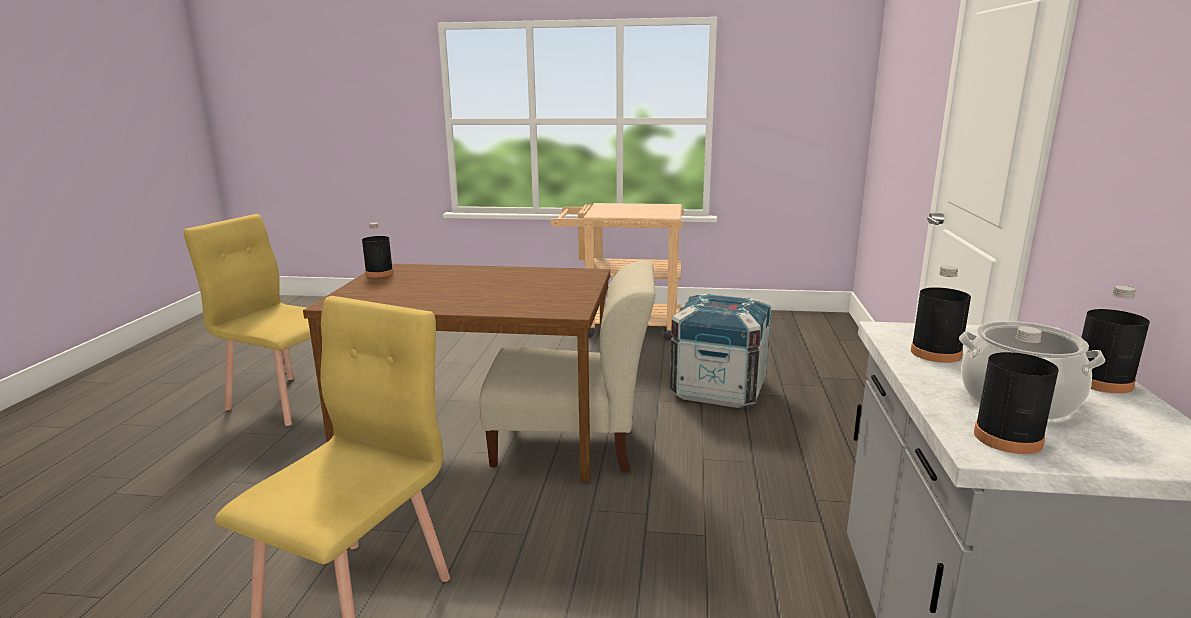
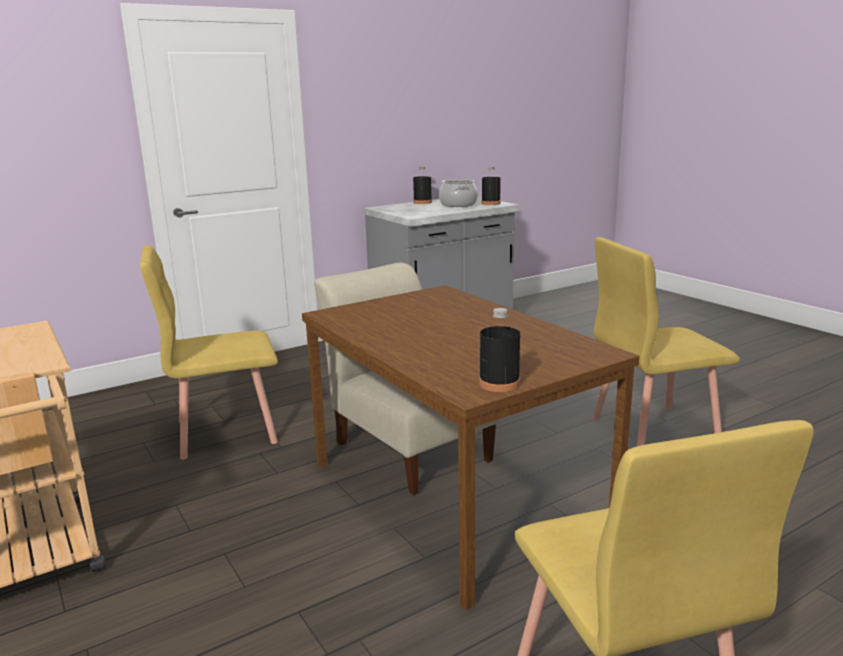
camera: 130 degrees left, 0 degrees up
(718, 389) = (225, 431): crate -> yellow chair
(935, 353) = (431, 211): black bottle -> none

